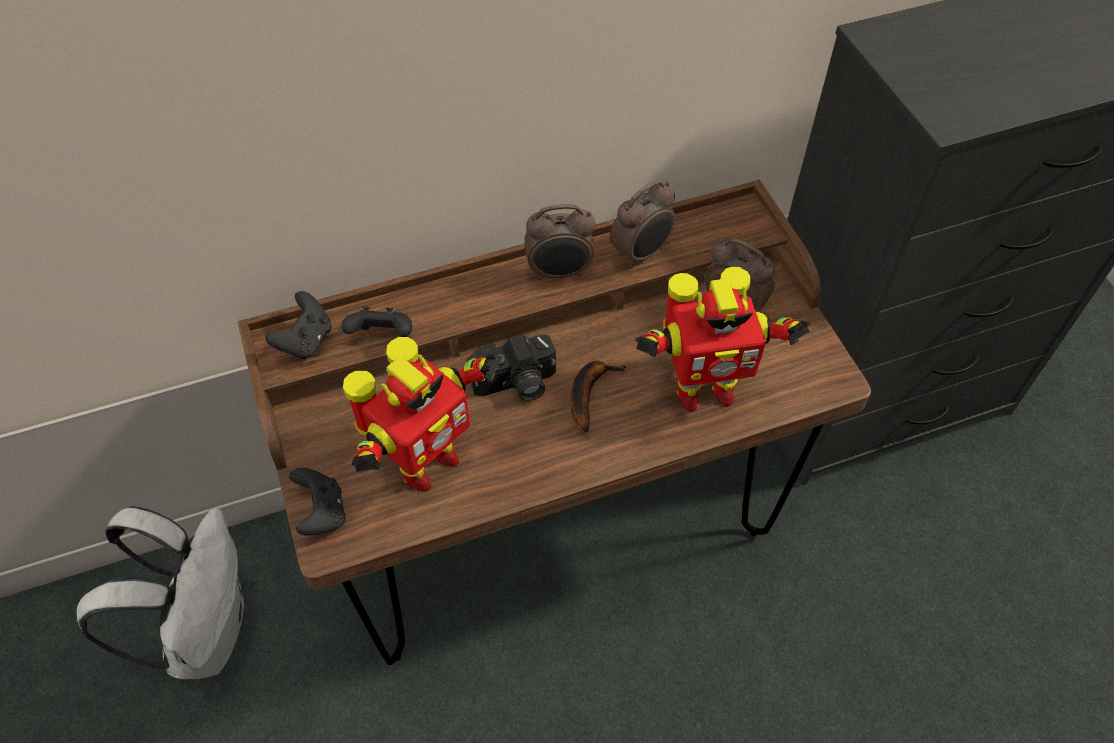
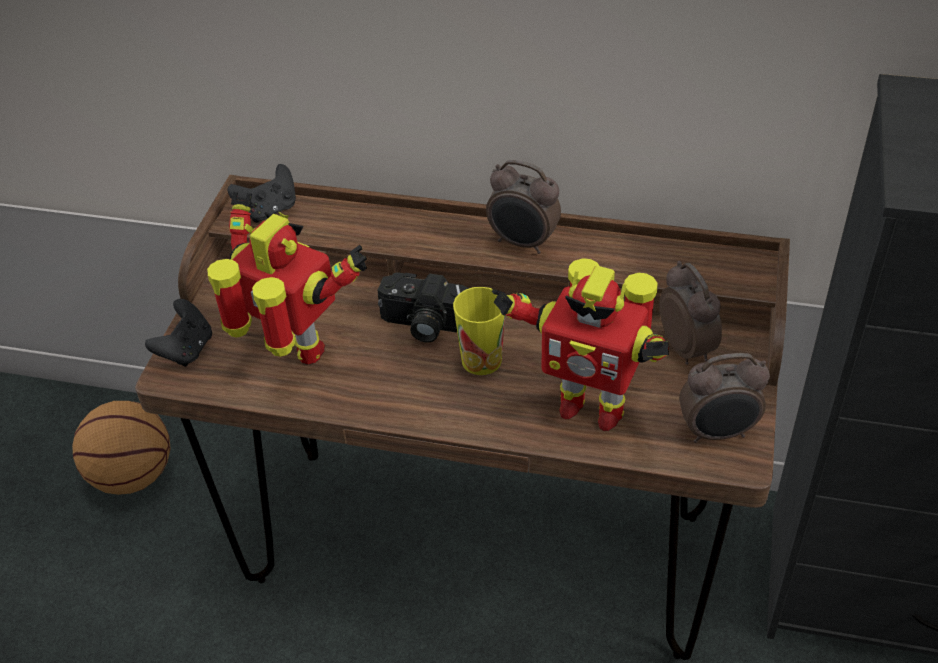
camera: 35 degrees right, 10 degrees down
(205, 630) = (133, 475): white backpack -> basketball
(383, 336) = (330, 231): black game controller -> none
(425, 464) = (294, 352): toy robot -> toy robot turned 135 degrees counterclockwise
(589, 393) = (481, 360): banana -> cup
(641, 254) = (613, 257): alarm clock -> alarm clock (718, 433)

